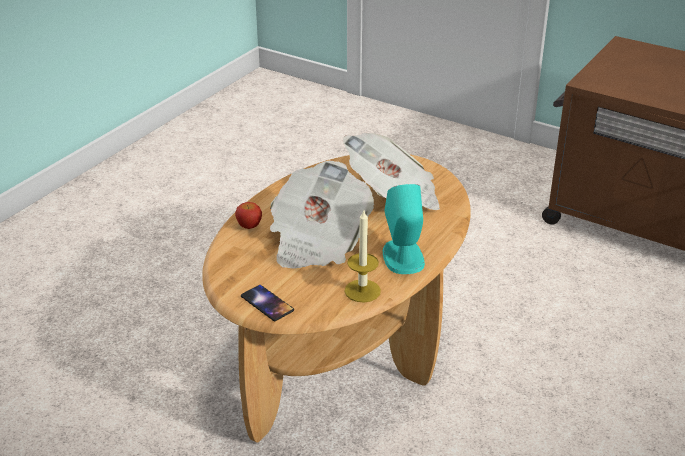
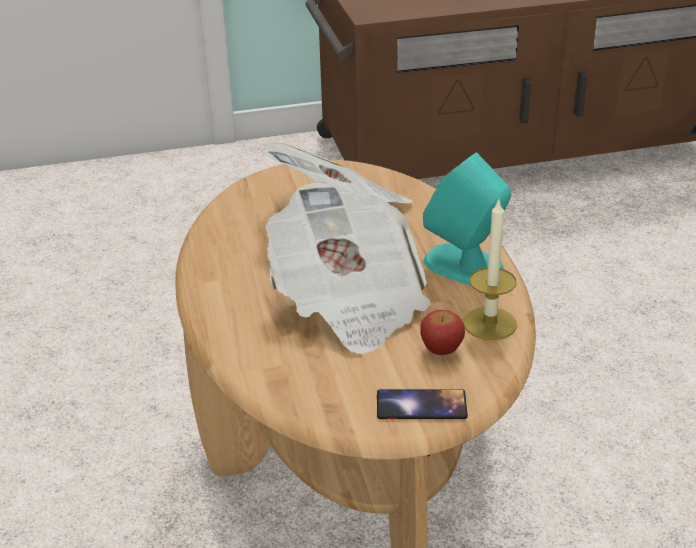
camera: 45 degrees left, 0 degrees up
(249, 226) = (240, 334): apple -> apple (441, 349)

